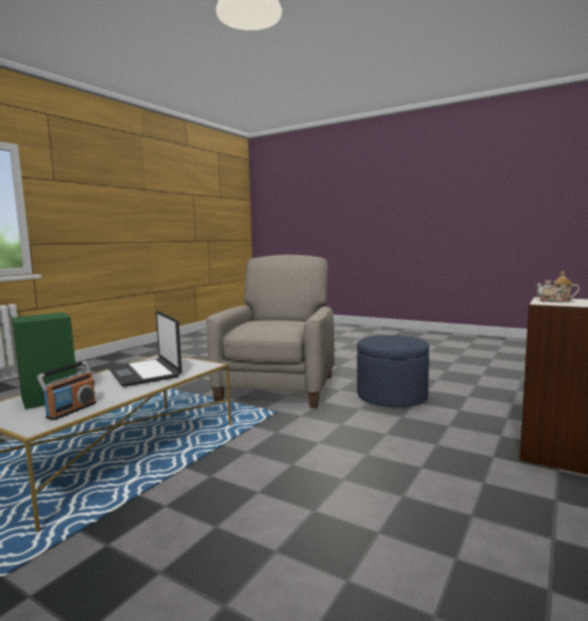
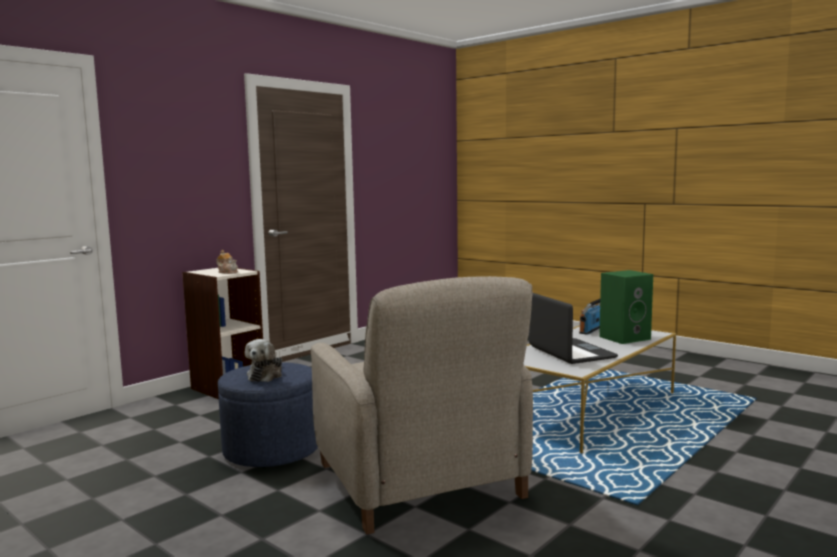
camera: 170 degrees left, 0 degrees up
(278, 387) = (419, 481): beige armchair -> beige armchair turned 45 degrees counterclockwise
(388, 338) = (266, 375): none -> plush toy

